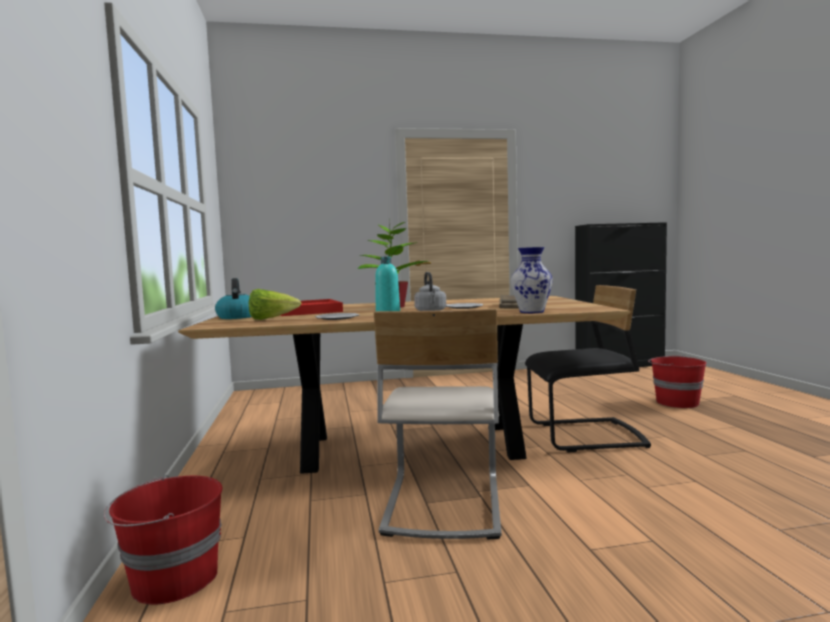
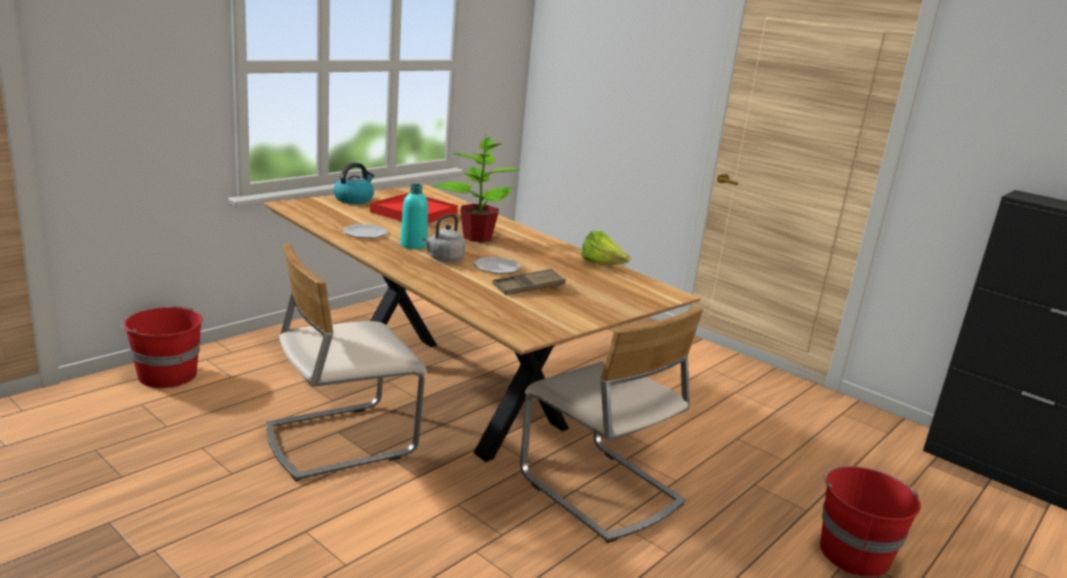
camera: 50 degrees right, 15 degrees up
(271, 319) = (344, 213): lettuce -> lettuce (602, 265)
(531, 312) = (469, 302): vase -> none
(586, 436) = (599, 490): black chair -> beige chair

